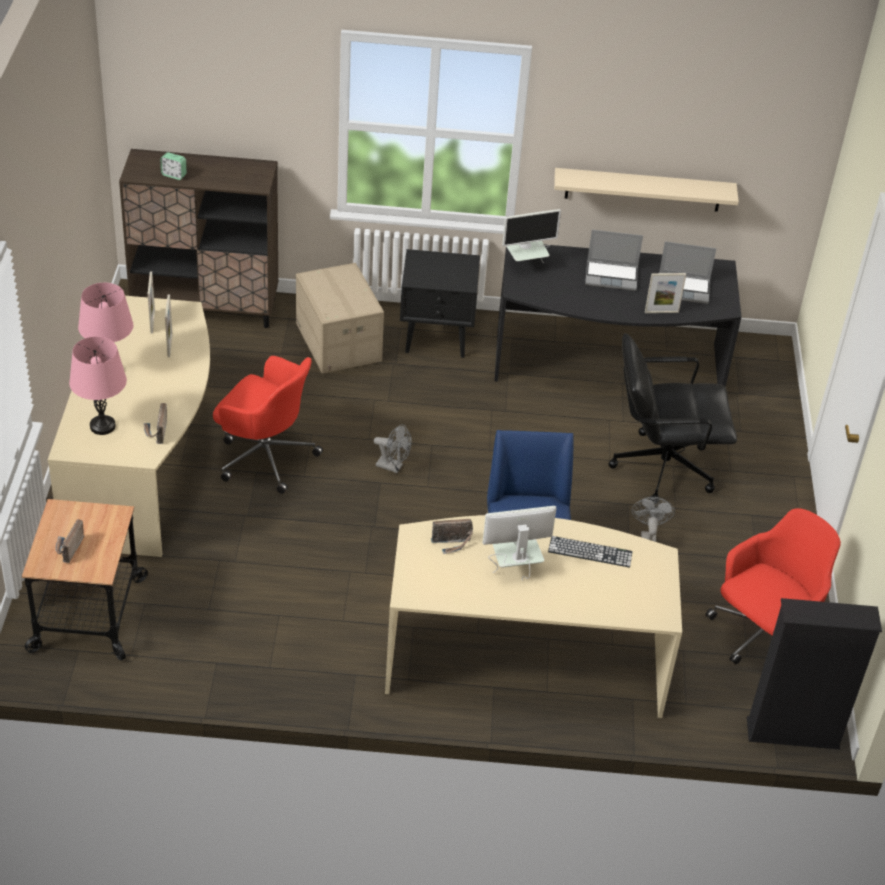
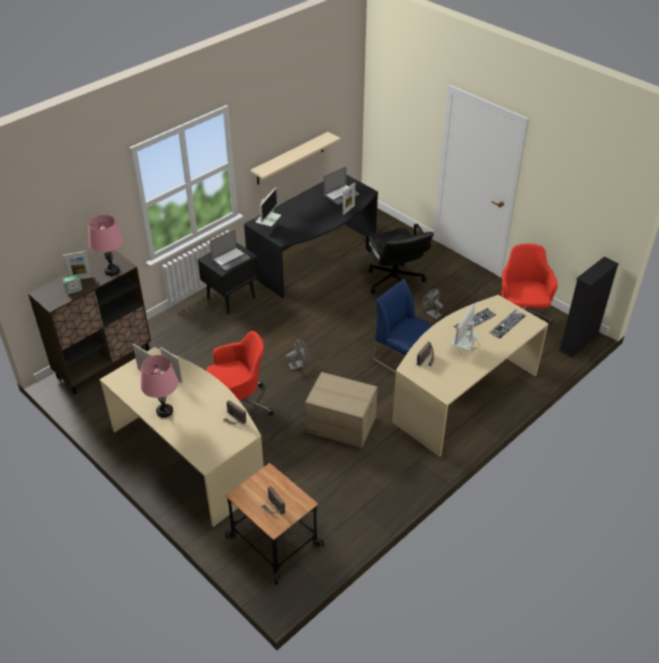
camera: 45 degrees left, 0 degrees up
(102, 426) = (205, 438): pink table lamp -> pink table lamp (112, 270)
(198, 168) = (81, 278): none -> picture frame
(337, 342) = (192, 332): cardboard box -> cardboard box (340, 425)
(612, 276) = (308, 209): laptop -> laptop (231, 259)
(625, 589) = (507, 324): none -> keyboard
(661, 467) = (394, 283): black office chair -> black office chair turned 60 degrees counterclockwise

